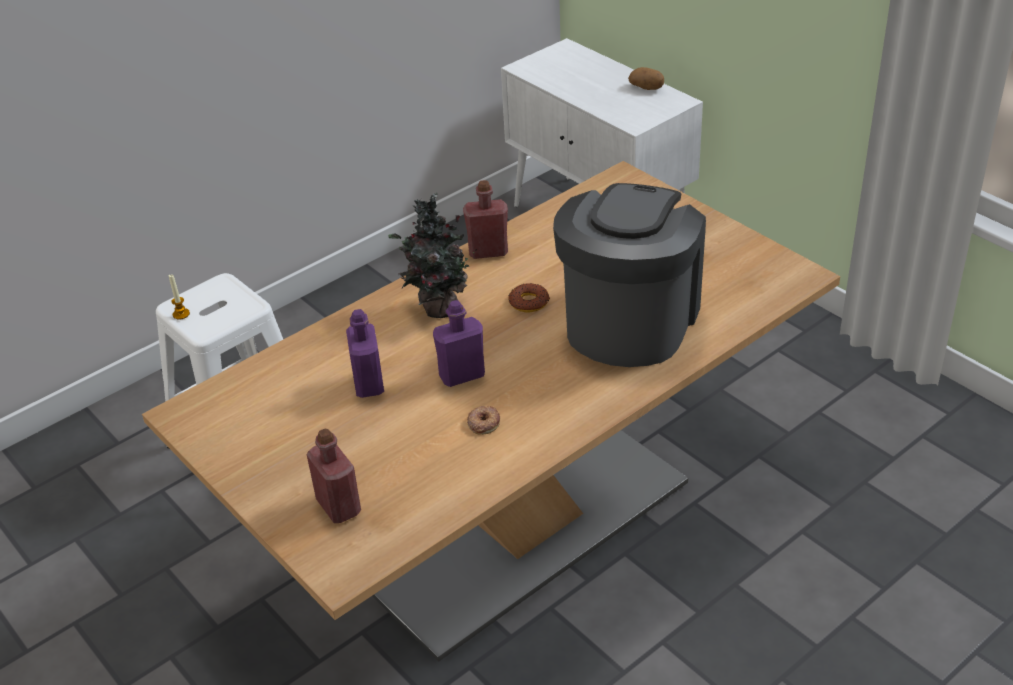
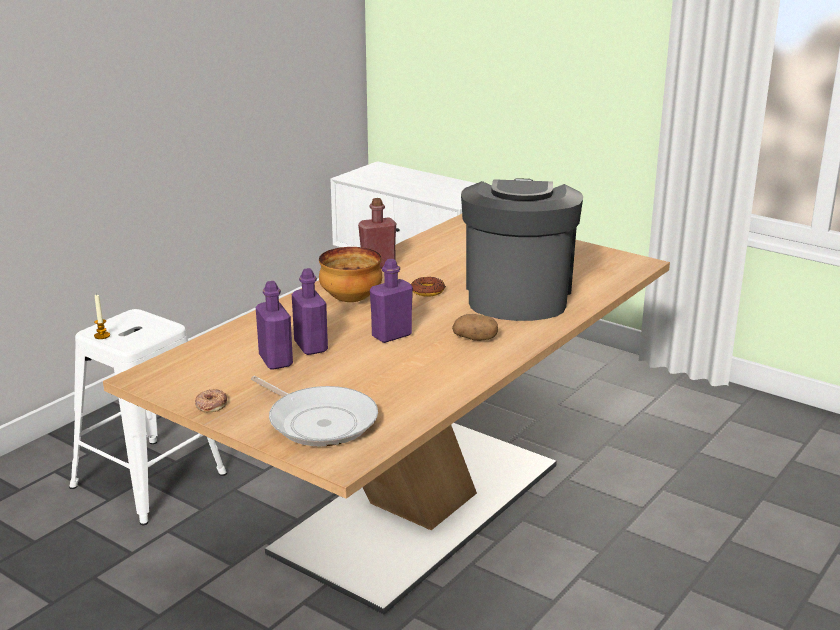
camera: 15 degrees left, 15 degrees down
(324, 403) = (275, 361): none -> purple bottle
(338, 506) = (319, 421): red bottle -> frying pan
(437, 309) = (350, 300): potted plant -> bowl
(483, 423) = (425, 361): donut -> donut (211, 404)
(647, 88) = (455, 183): potato -> potato (475, 338)

